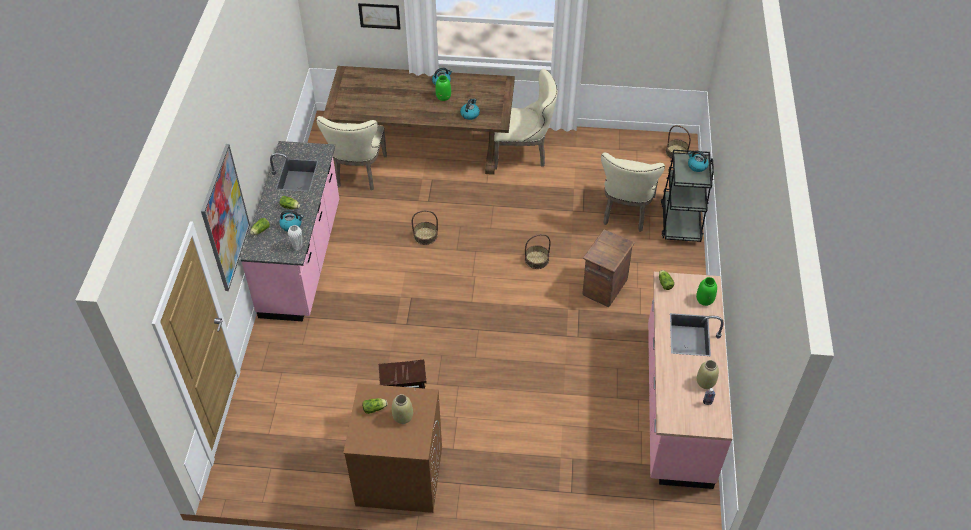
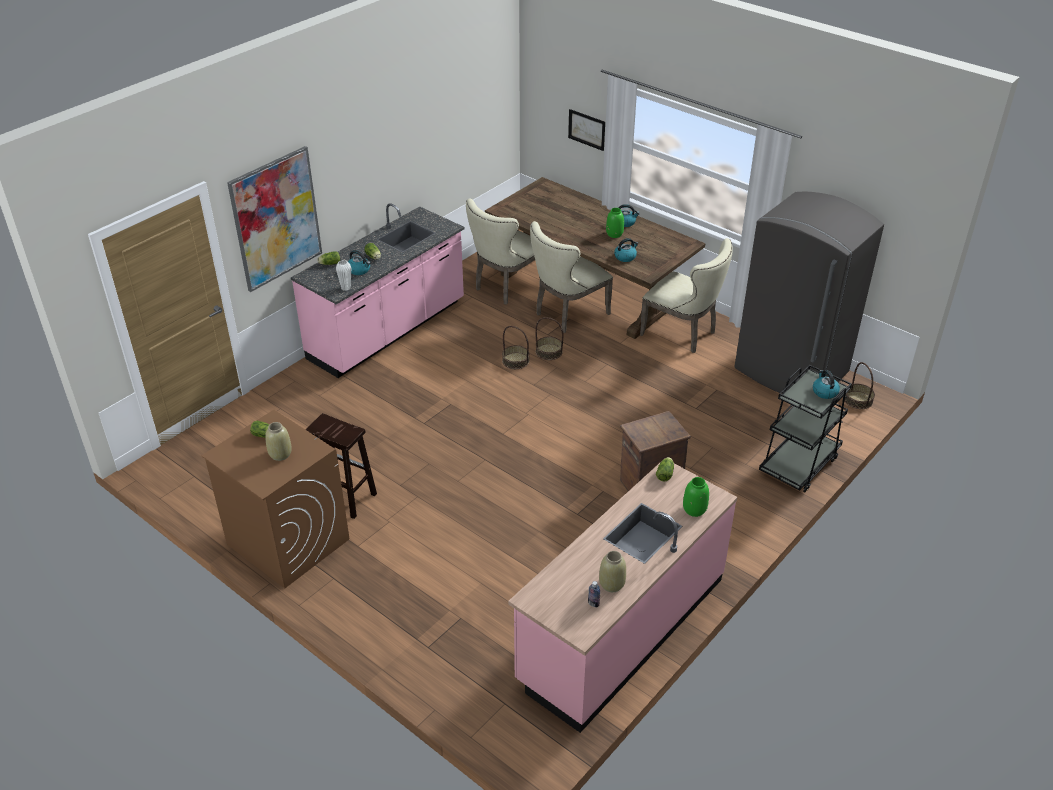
camera: 35 degrees right, 10 degrees down
(536, 260) = (604, 428): basket -> basket (549, 352)
(618, 150) = (790, 372): none -> grey fridge
(626, 212) = (743, 429): beige chair -> beige chair (567, 314)

